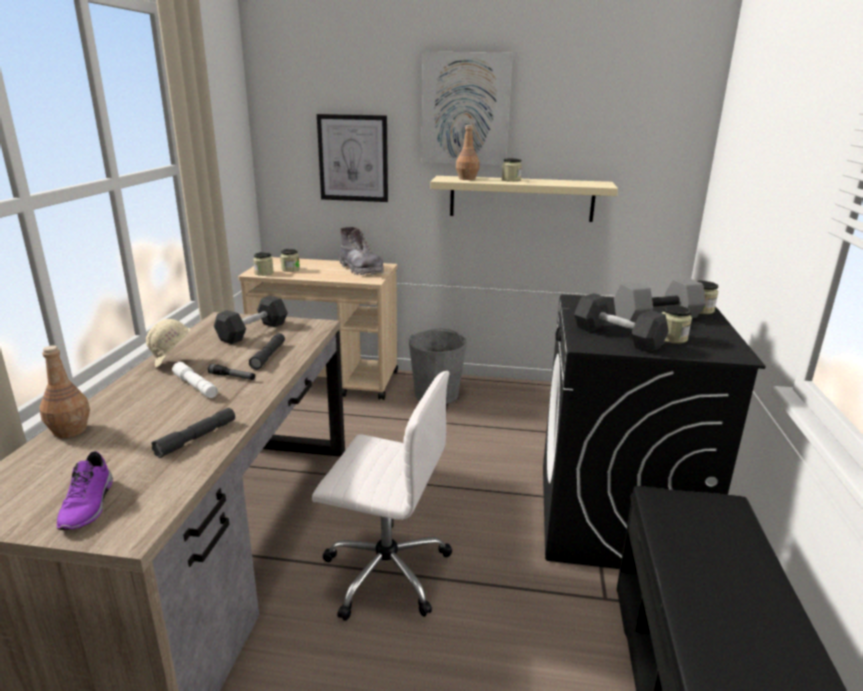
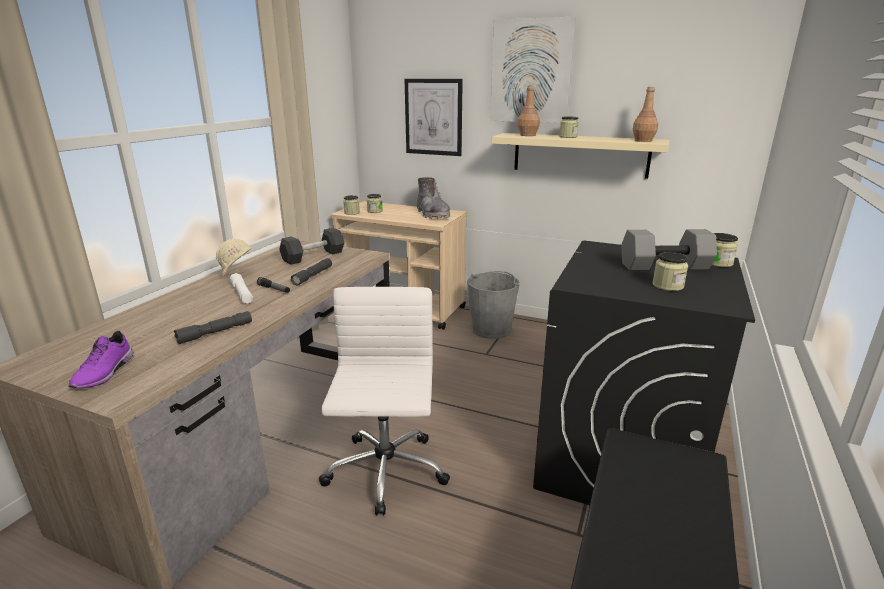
camera: 15 degrees right, 0 degrees up
(70, 430) = (131, 316): brown bottle -> brown bottle (643, 140)
(384, 570) = (385, 472): white office chair -> white office chair turned 120 degrees counterclockwise
(617, 337) = (610, 280): grey dumbbell -> none

